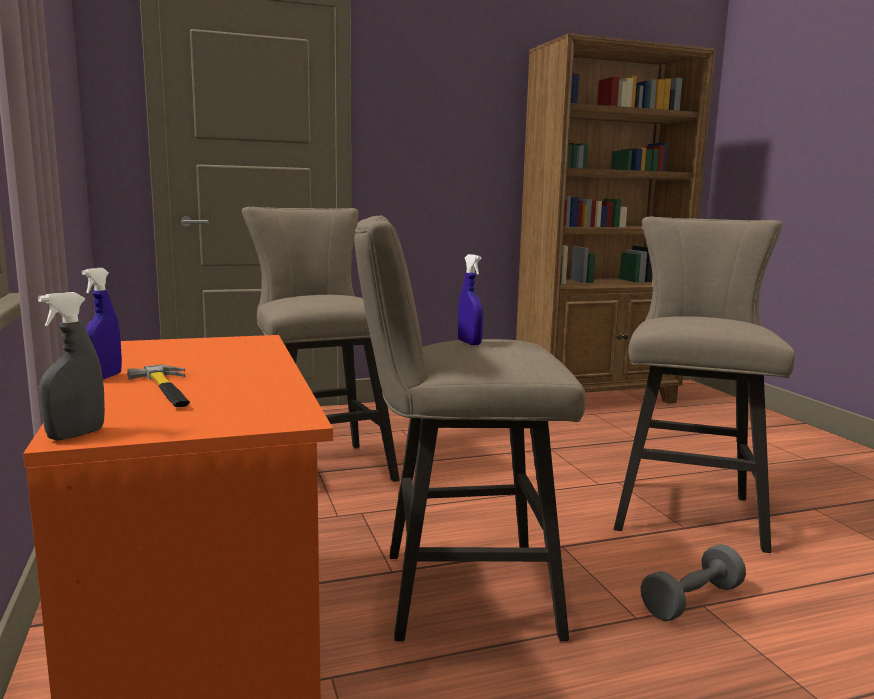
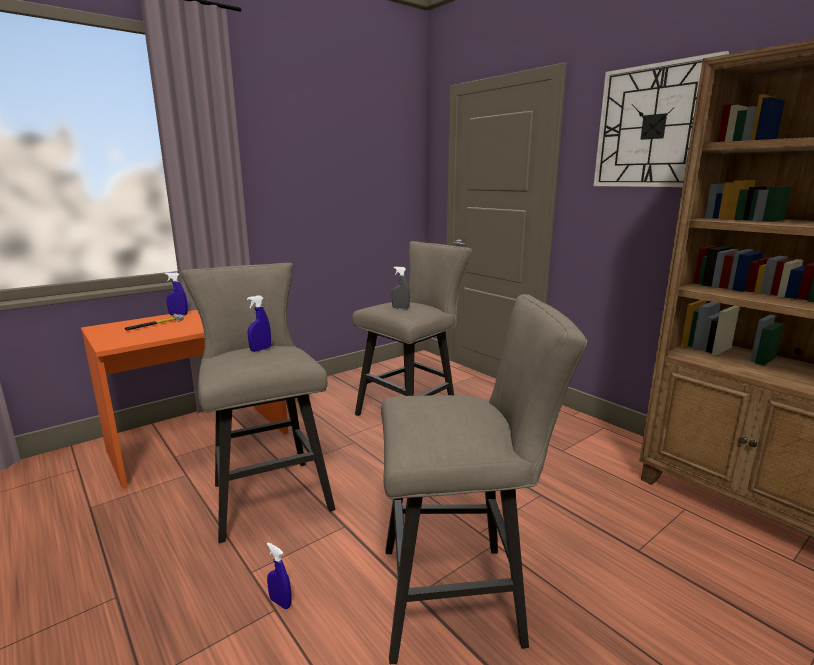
camera: 70 degrees right, 5 degrees up
(76, 435) = (97, 327): grey spray bottle -> grey spray bottle (400, 308)
(458, 84) = (654, 126): none -> wall clock
(692, 600) = (280, 602): grey dumbbell -> blue spray bottle

